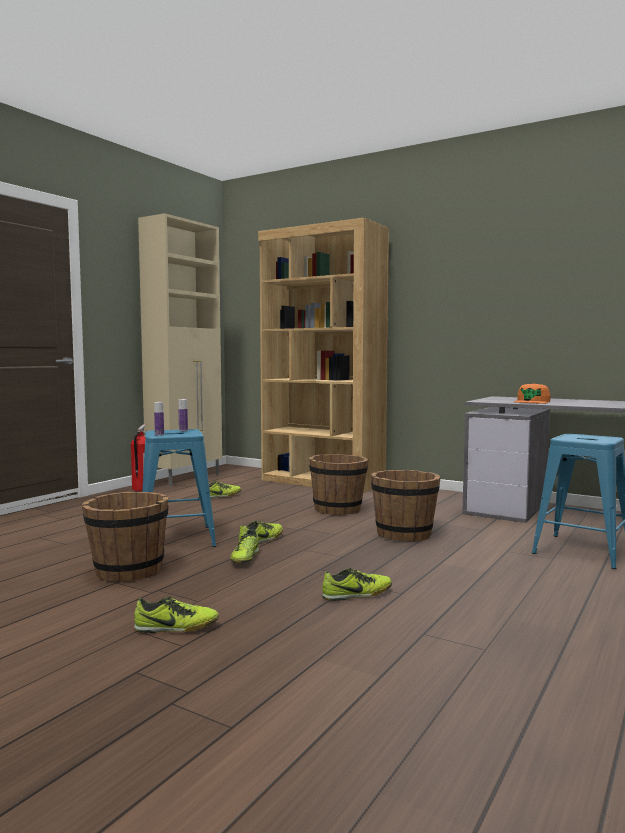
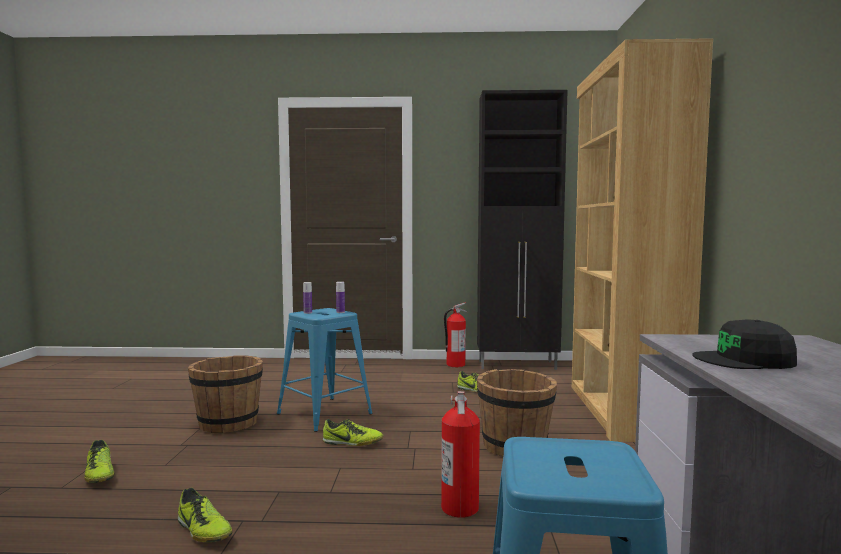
camera: 60 degrees right, 0 degrees up
(186, 478) = (518, 365): beige cabinet -> black cabinet
(245, 558) = (288, 451): shoe -> none
(404, 534) = (460, 508): brown bucket -> fire extinguisher
(532, 402) = (744, 360): orange cap -> black cap

